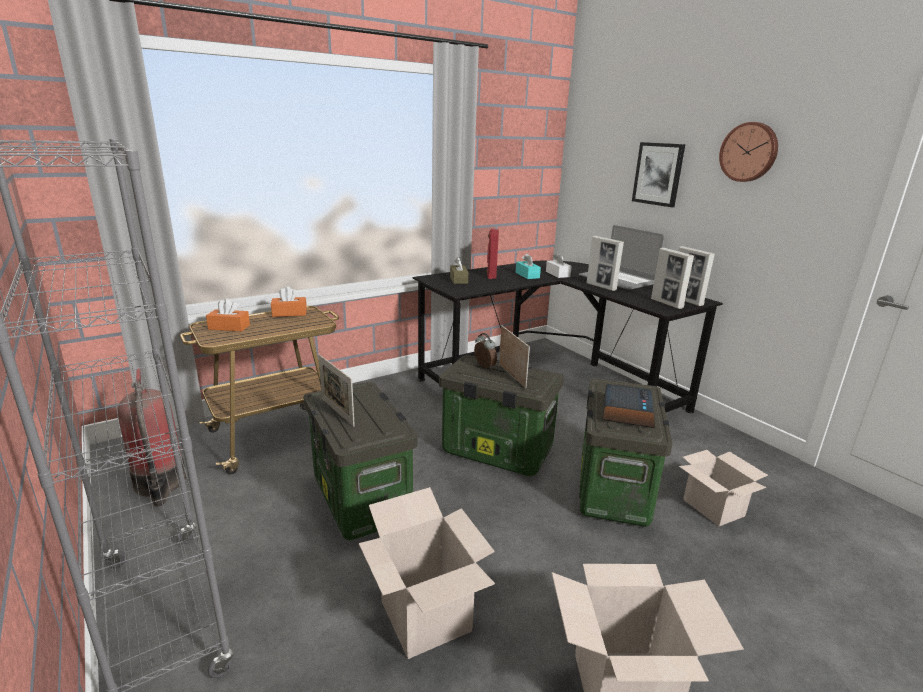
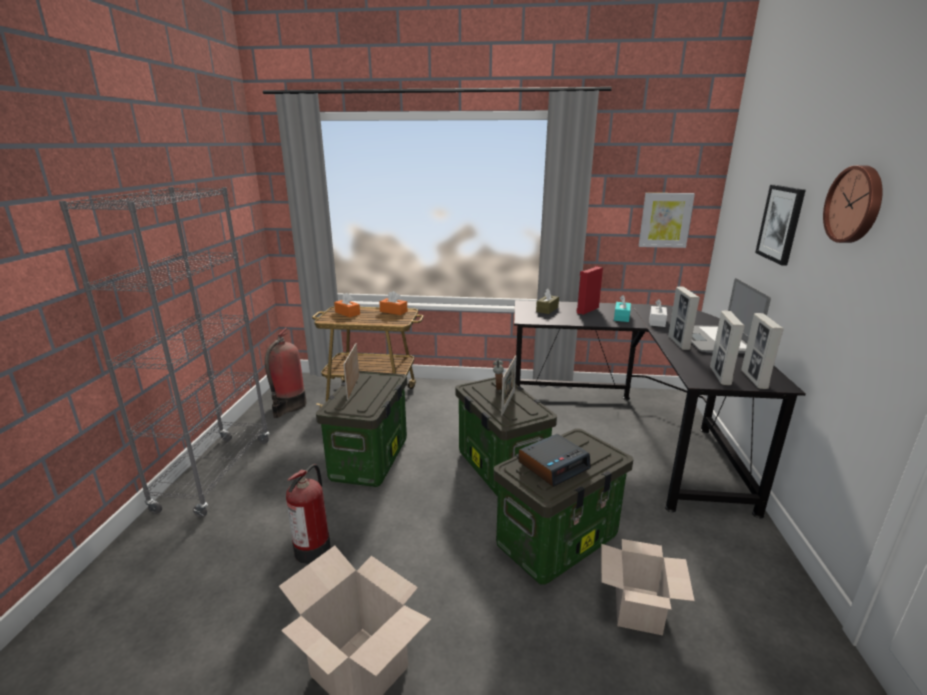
camera: 40 degrees right, 0 degrees up
(425, 616) = (313, 548): cardboard box -> fire extinguisher
(525, 180) = (665, 220): none -> picture

